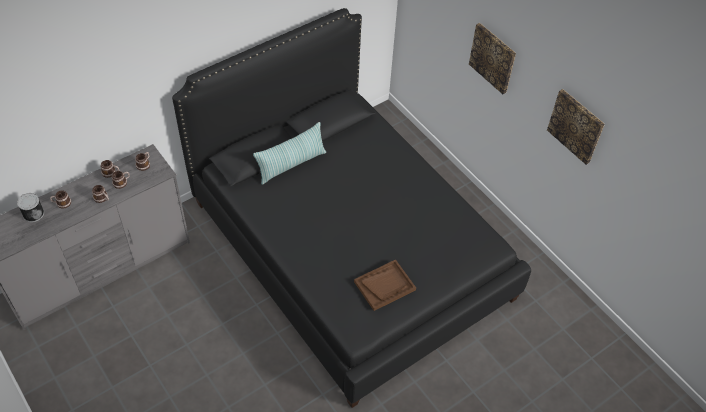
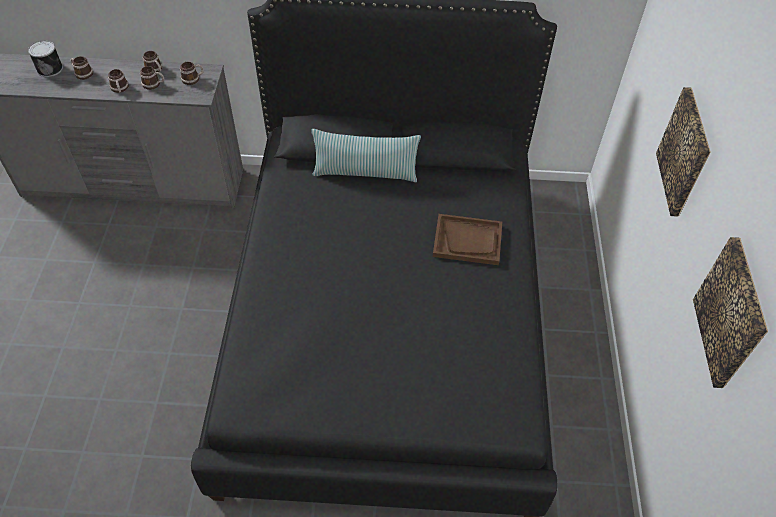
camera: 40 degrees right, 0 degrees up
(384, 285) = (327, 375): brown tray -> brown tray (467, 240)

